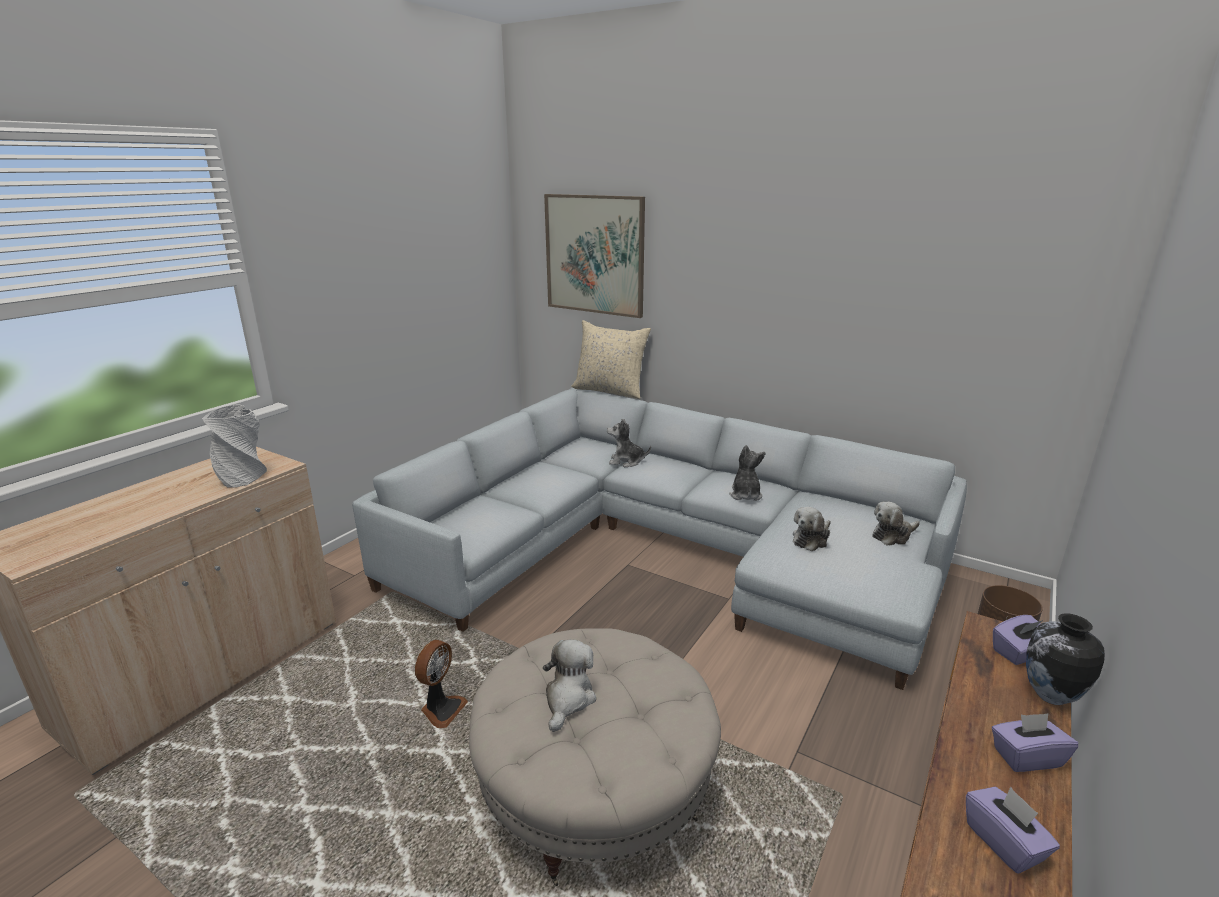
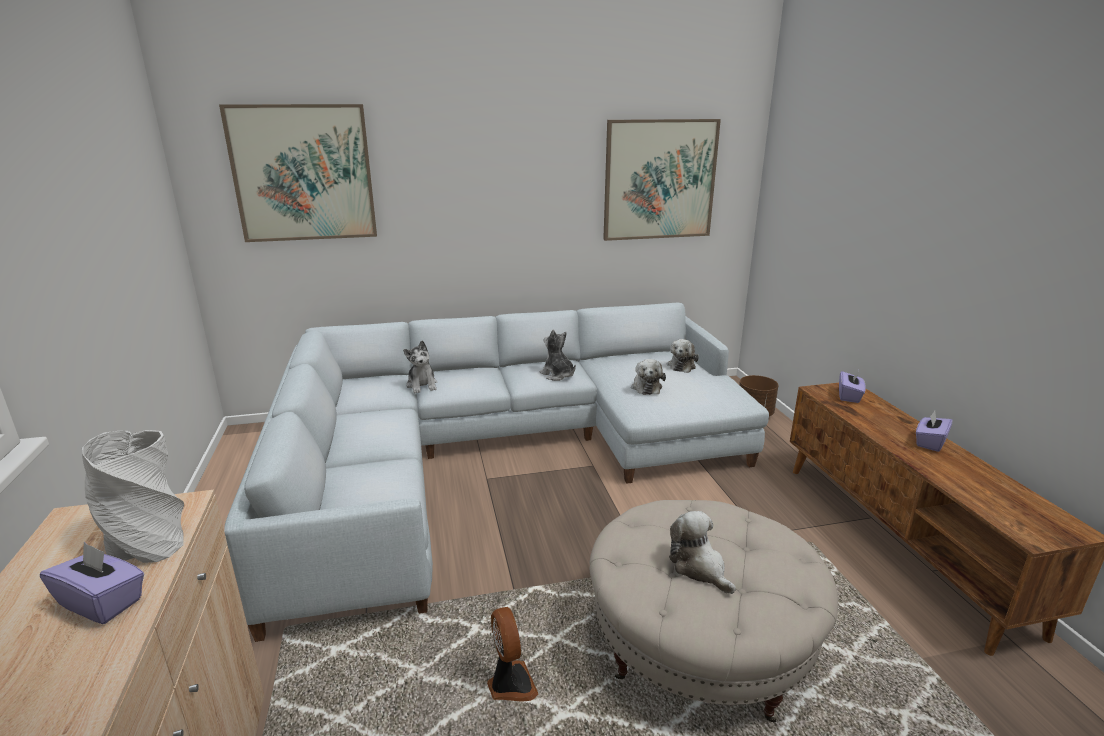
camera: 45 degrees left, 0 degrees up
(610, 391) = (355, 322): beige pillow -> none
(626, 461) = (422, 385): plush toy -> plush toy turned 75 degrees counterclockwise
(956, 302) = (659, 180): none -> picture
(1004, 842) = (985, 484): purple tissue box -> purple tissue box (103, 602)
(1050, 696) = (890, 410): vase -> none

